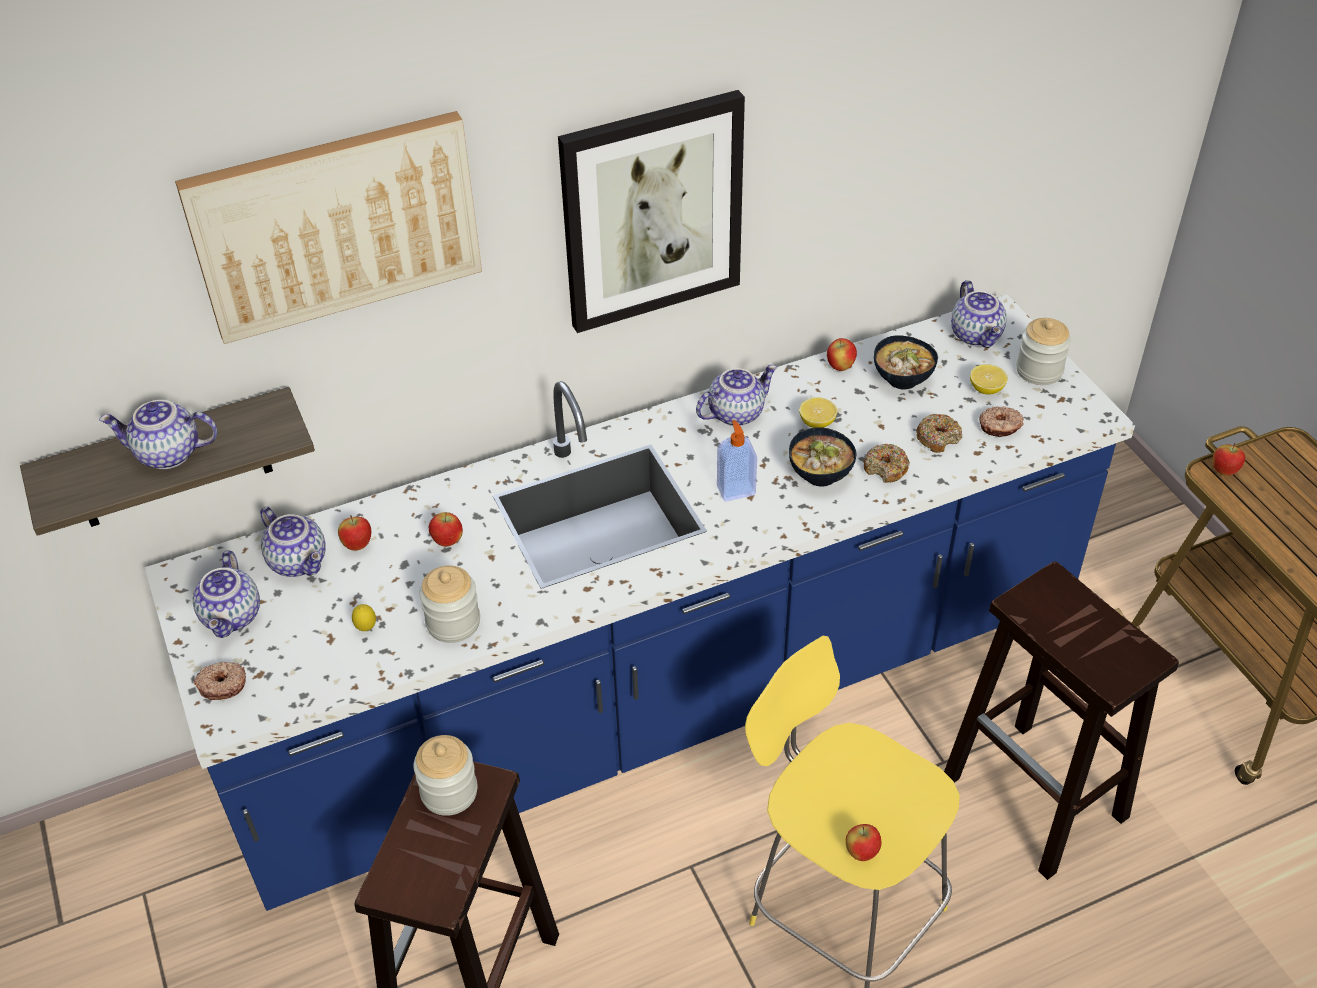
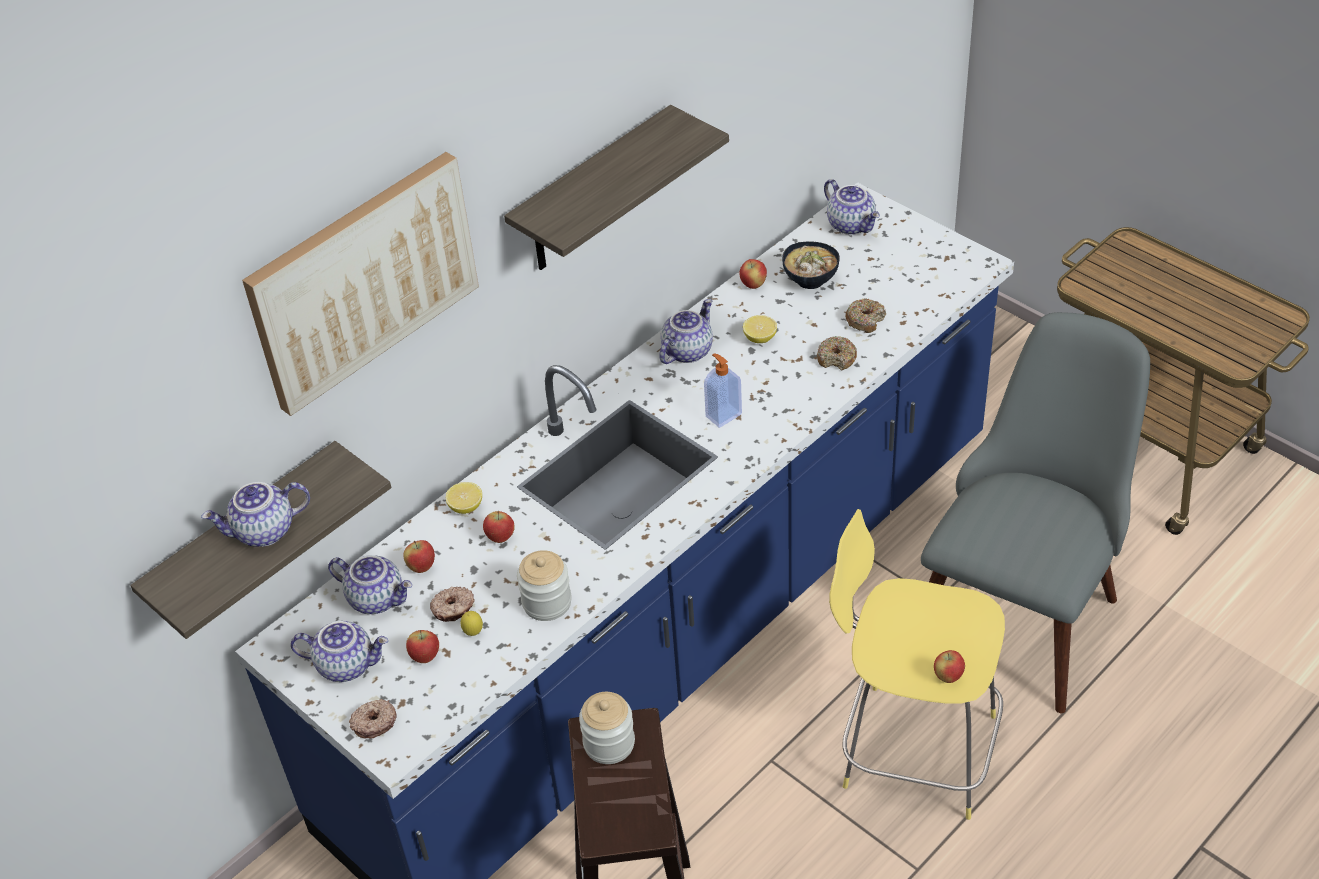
camera: 20 degrees left, 0 degrees up
(233, 616) = (347, 664): teapot -> teapot turned 60 degrees counterclockwise
(652, 211) = (593, 193): picture -> shelf
(821, 474) = (786, 379): bowl -> none
(986, 389) = (883, 268): lemon -> lemon (466, 507)
(1000, 427) = (910, 295): donut -> donut (453, 608)
(1037, 799) = (1024, 603): brown stool -> grey chair
(1039, 370) = (917, 239): jar -> none
(1224, 471) = (1088, 279): apple -> apple (425, 657)

